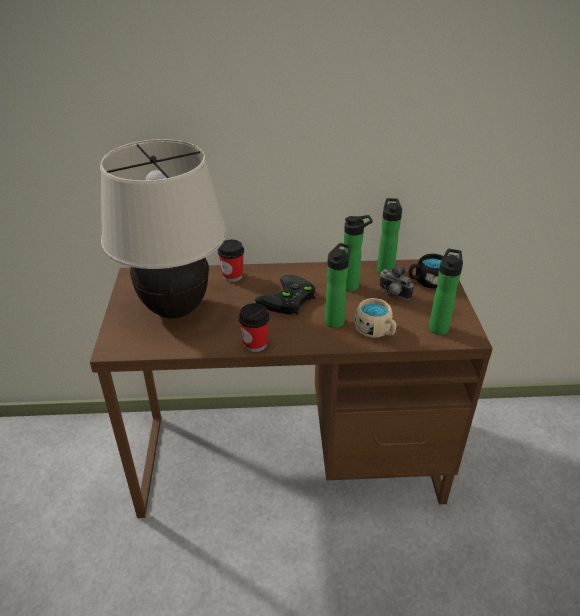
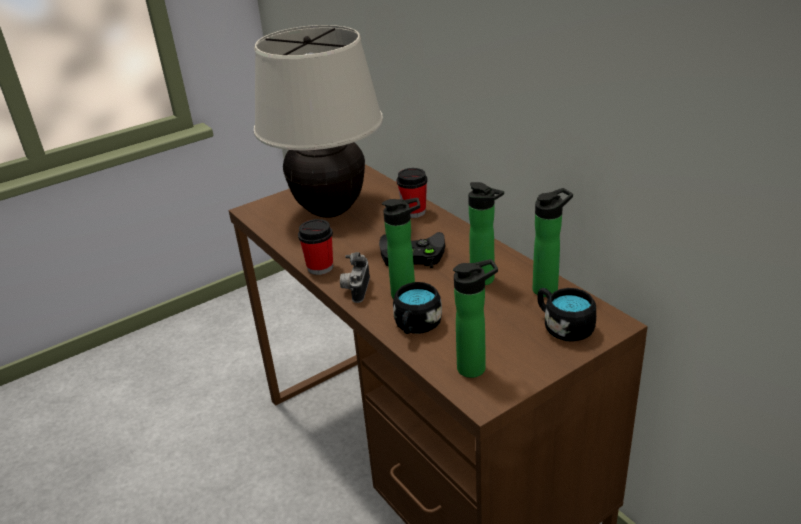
camera: 60 degrees right, 5 degrees down
(376, 331) = (416, 326): beige mug -> black mug
(393, 294) = (502, 312): camera -> camera (356, 290)

